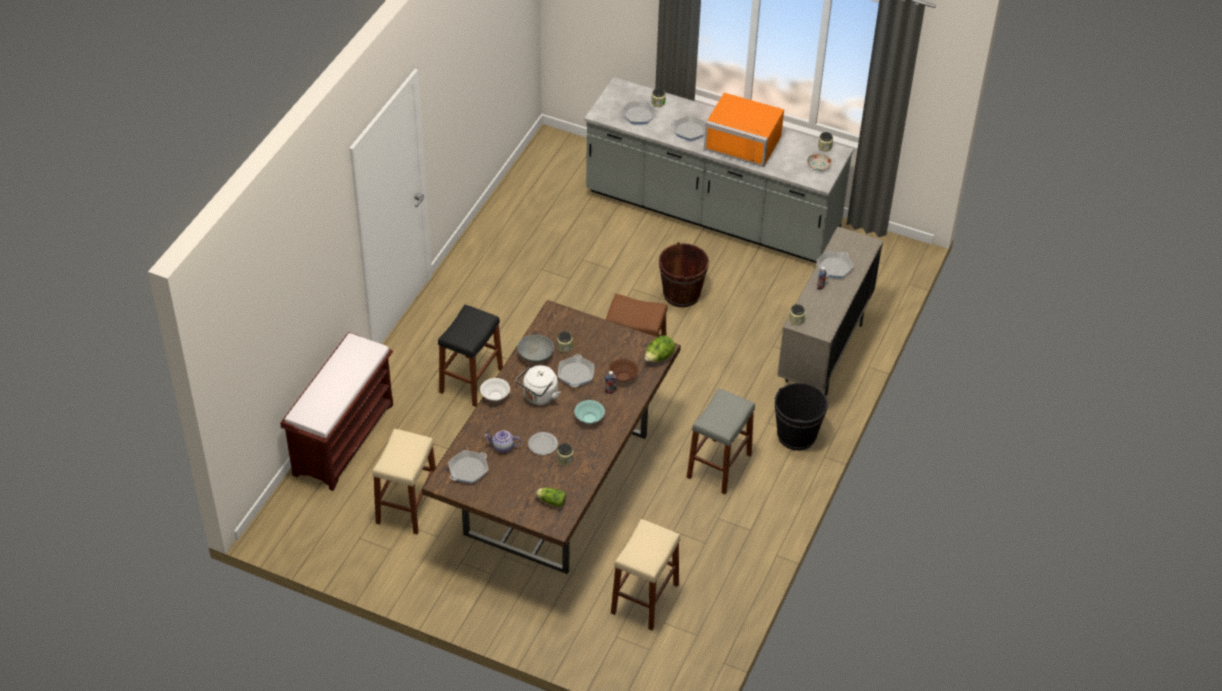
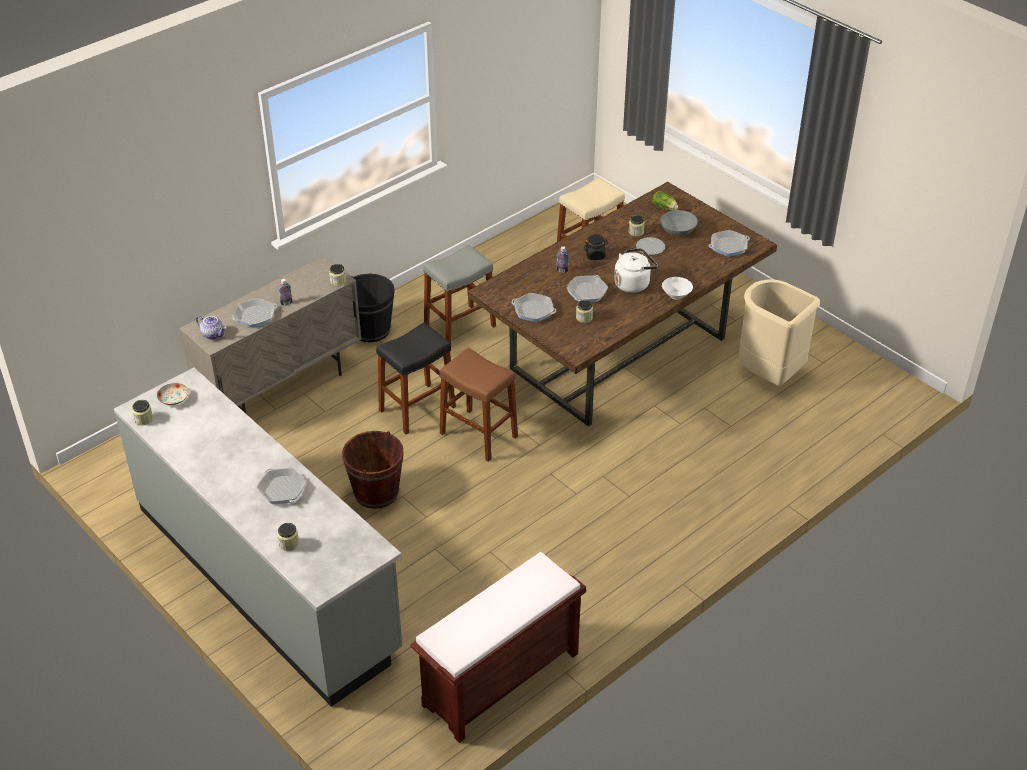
camera: 155 degrees left, 5 degrees down
(344, 438) = (816, 452): brown bench -> brown bench (500, 681)
(407, 506) = (769, 375): beige stool -> beige trash can
(471, 380) = (659, 469): black stool -> black stool (417, 408)
(503, 447) = (688, 254): teapot -> teapot (213, 334)
(535, 356) = (618, 318): grey bowl -> grey bowl (678, 231)
(589, 418) = (595, 255): turquoise bowl -> black jar
(623, 377) = (542, 278): brown bowl -> none
(638, 115) = (328, 532): frying pan -> frying pan (533, 311)
(659, 358) = (497, 284): lettuce -> none
(745, 141) = (228, 455): orange microwave -> none

